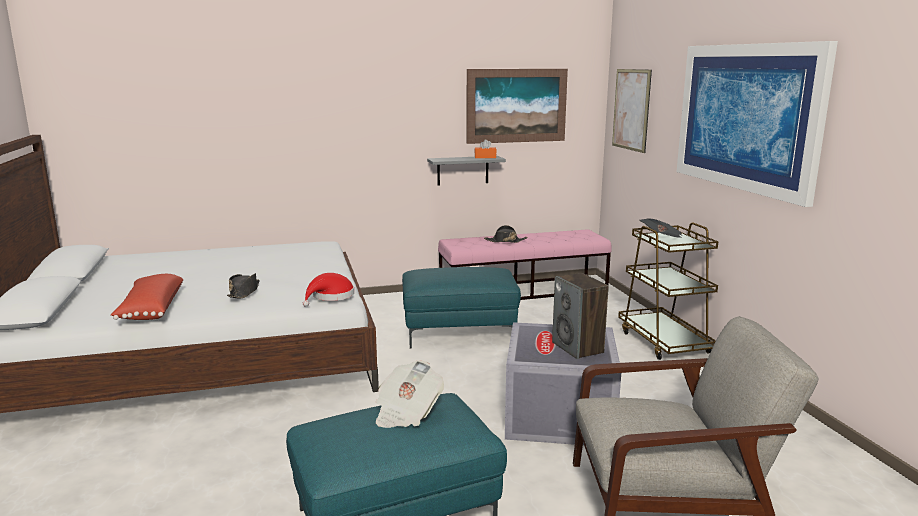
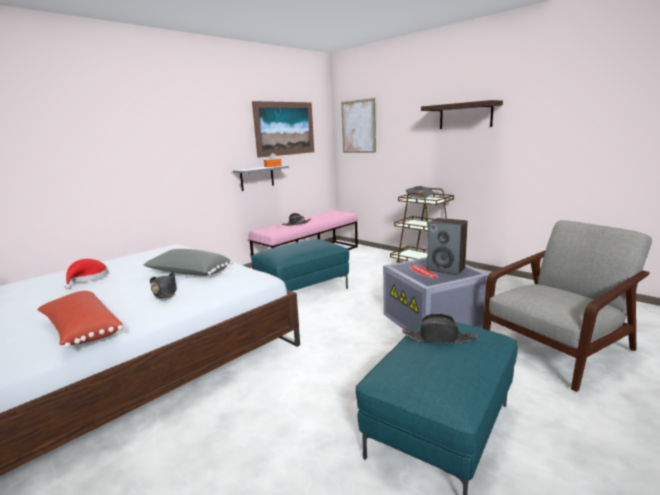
camera: 30 degrees left, 0 degrees up
(291, 279) = (189, 274): none -> grey pillow
(331, 296) = (250, 277): red hat -> red hat (88, 278)
(406, 412) = (439, 338): newspaper -> black hat
(746, 117) = (465, 115): picture -> shelf

